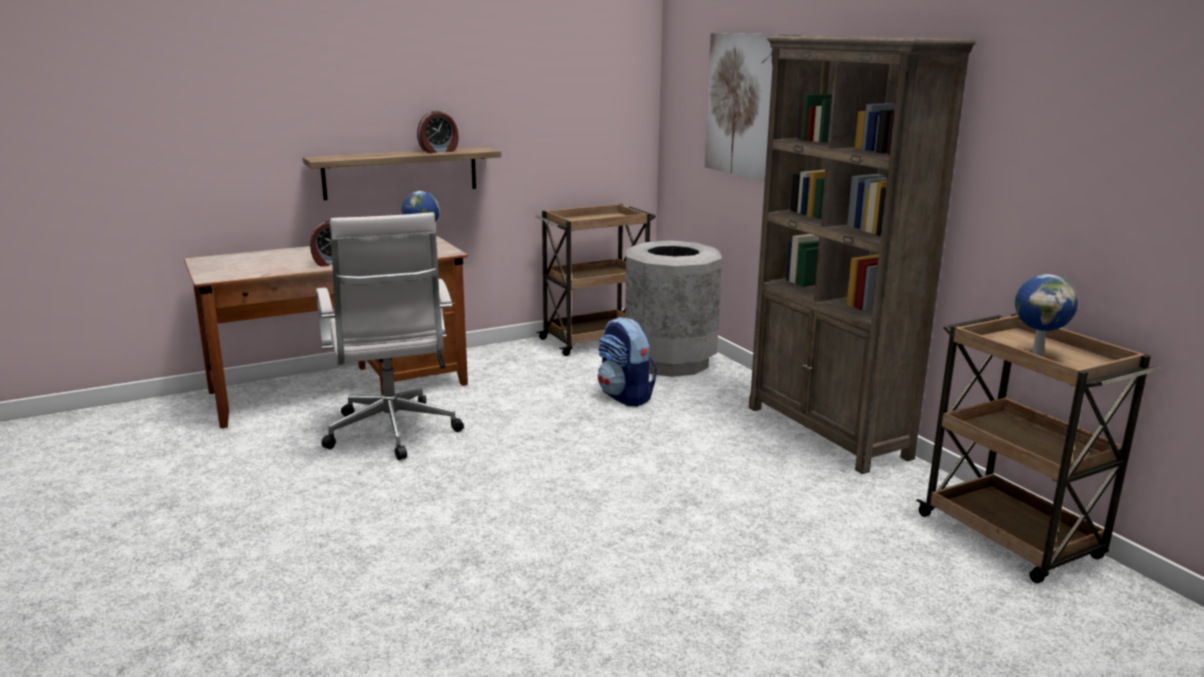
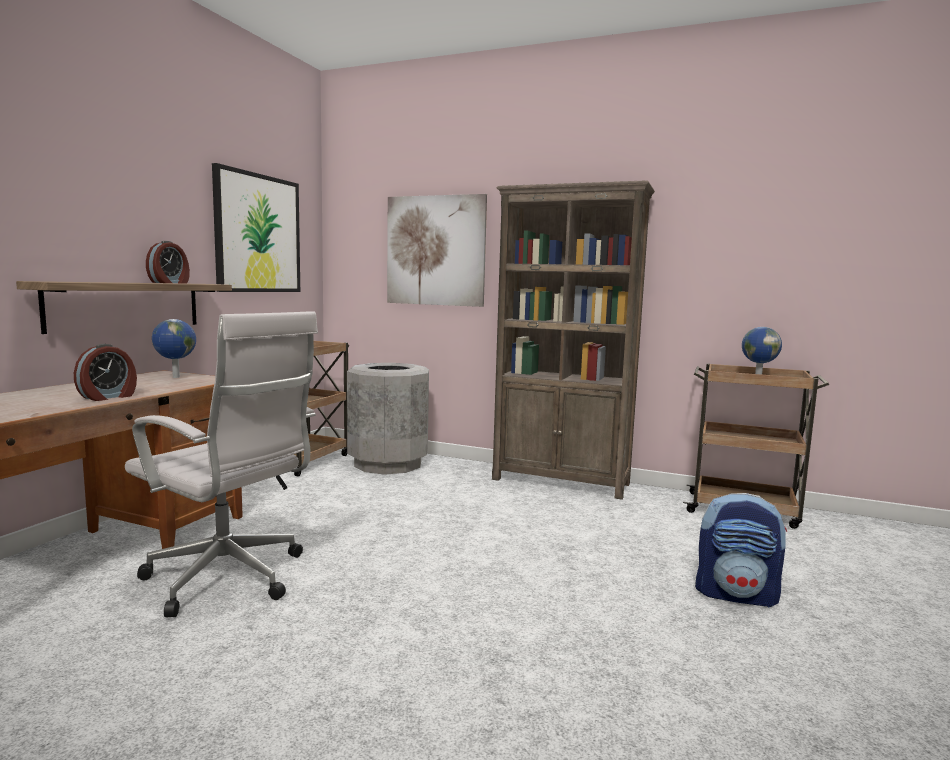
camera: 40 degrees left, 10 degrees down
(558, 87) = (258, 233): none -> picture
(625, 397) = (397, 493): backpack -> backpack (736, 594)

